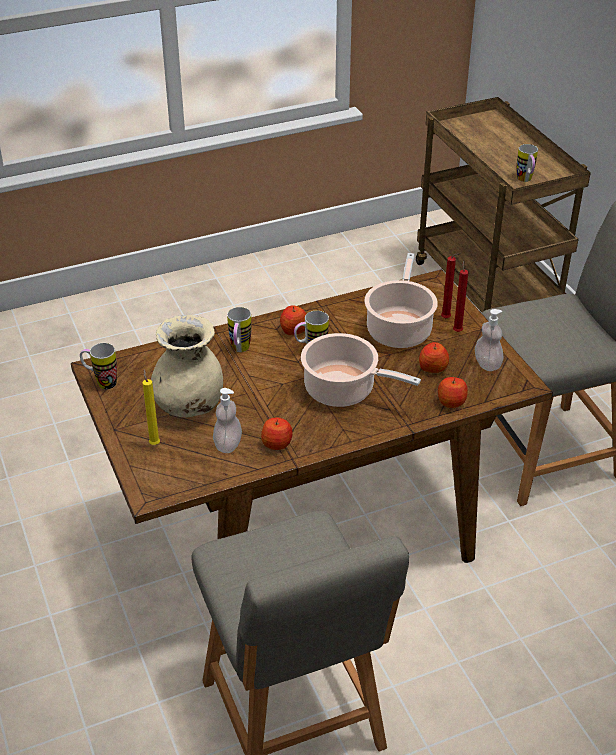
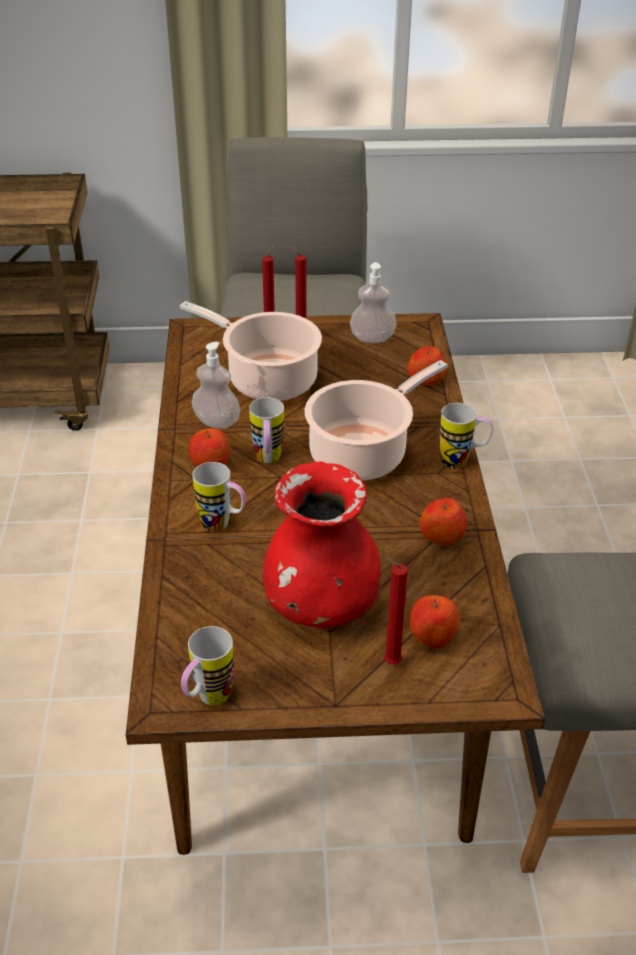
camera: 70 degrees left, 0 degrees up
(154, 443) = (389, 662): yellow candle -> red candle
(190, 405) = (321, 605): beige vase -> red vase
(228, 444) = (425, 583): soap dispenser -> soap dispenser (216, 421)
(433, 367) = (357, 375): apple -> apple (432, 635)
(525, 181) = (40, 220): mug -> mug (462, 462)

